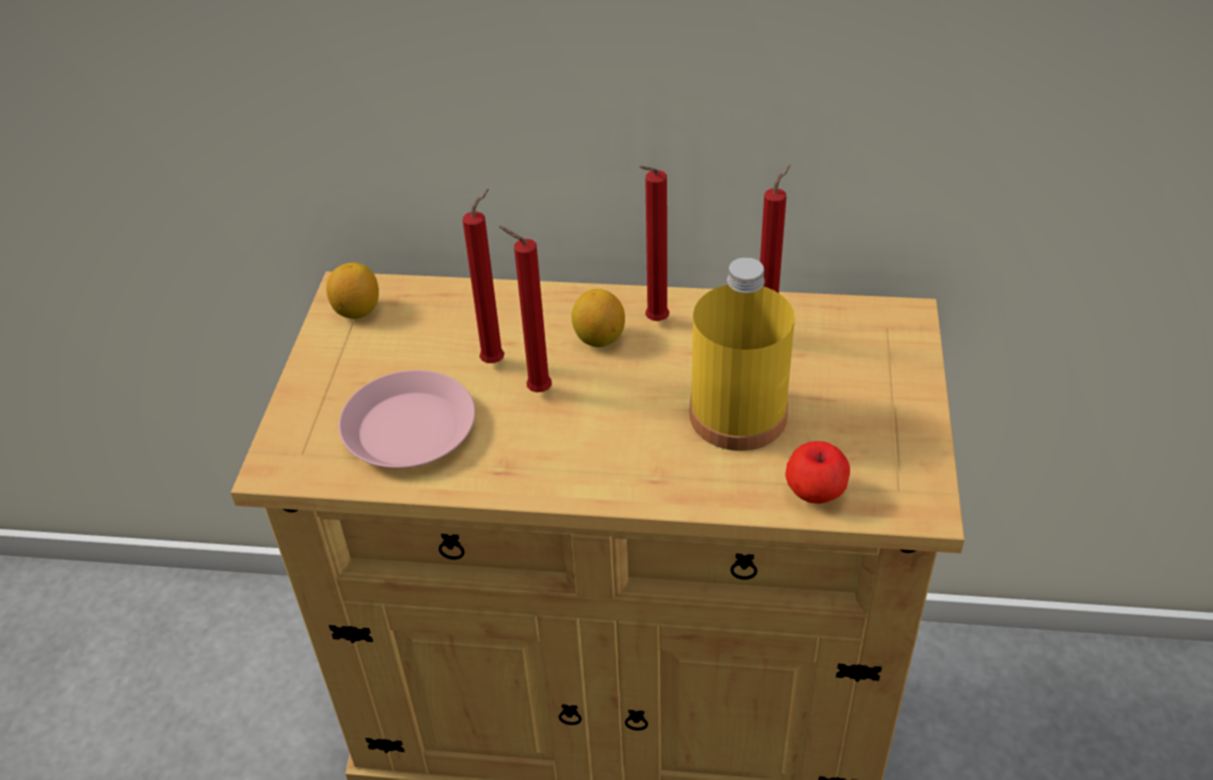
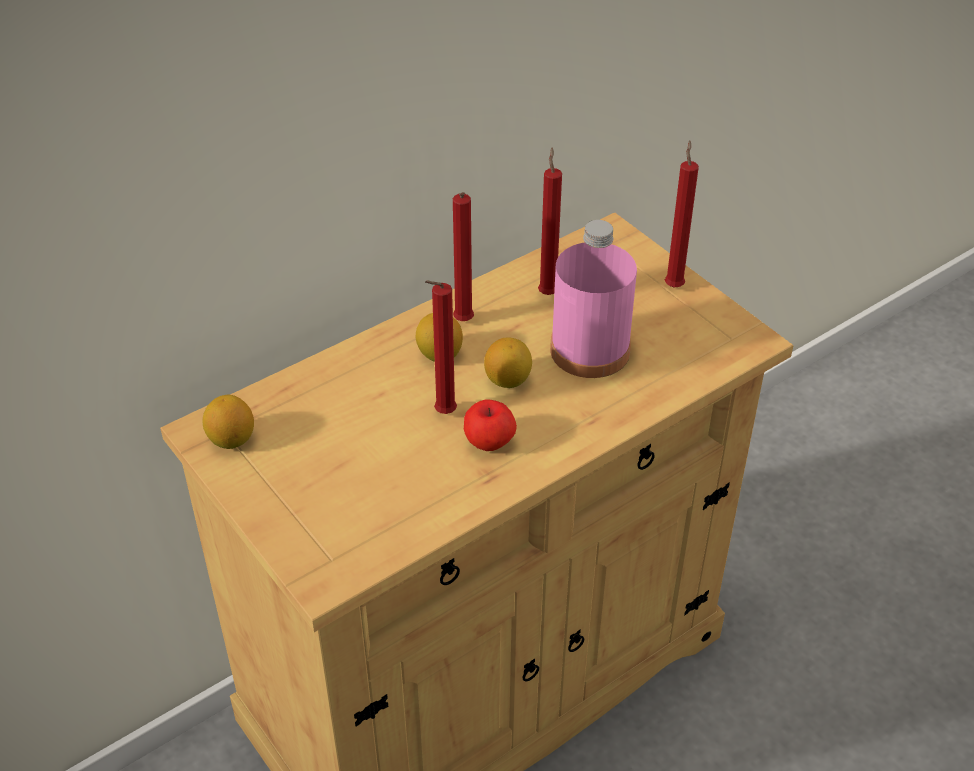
camera: 45 degrees left, 0 degrees up
(409, 428) = (388, 492): pink plate -> none
(496, 360) = (388, 411): red candle -> red candle (674, 285)
(628, 396) = (508, 380): none -> lemon
(738, 415) = (590, 350): yellow bottle -> pink bottle
(815, 493) = (690, 369): apple -> apple (489, 442)

